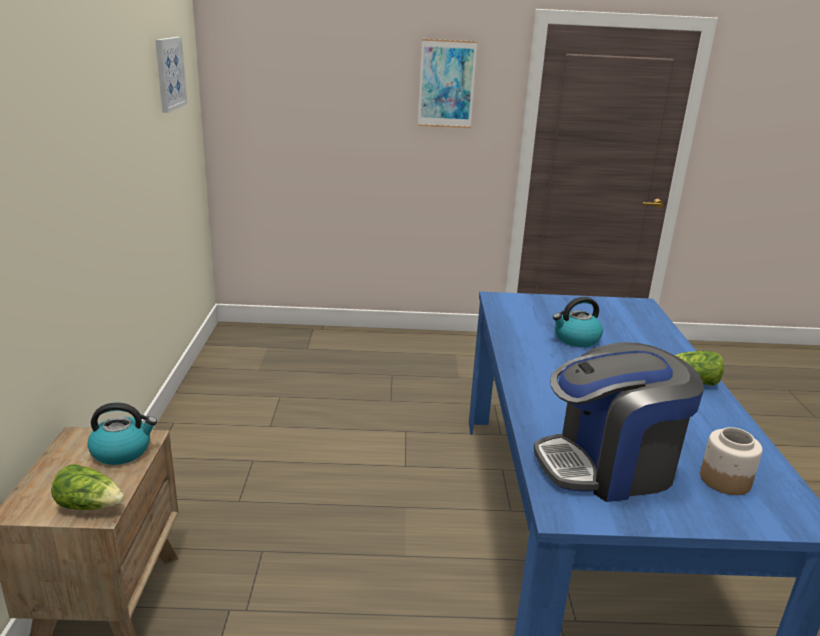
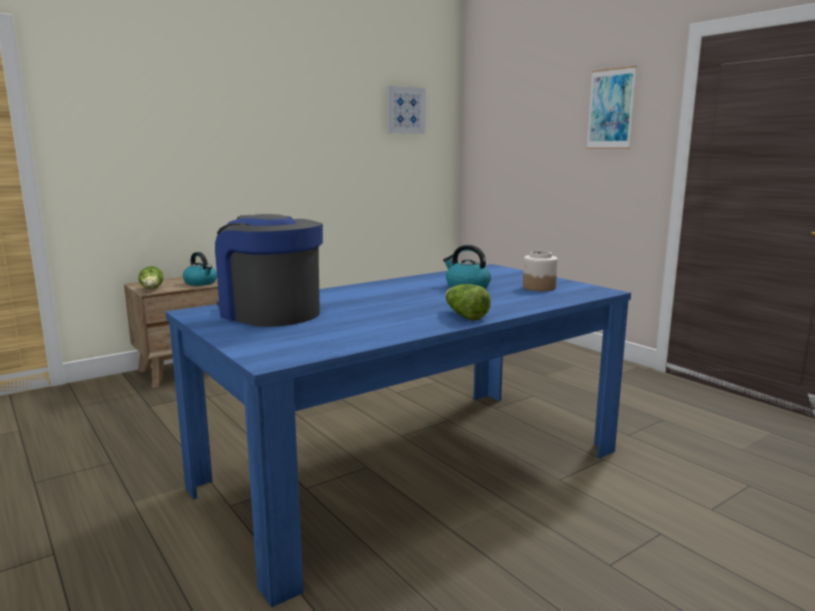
camera: 55 degrees right, 10 degrees down
(724, 480) = (298, 336): jar -> jar (539, 287)

